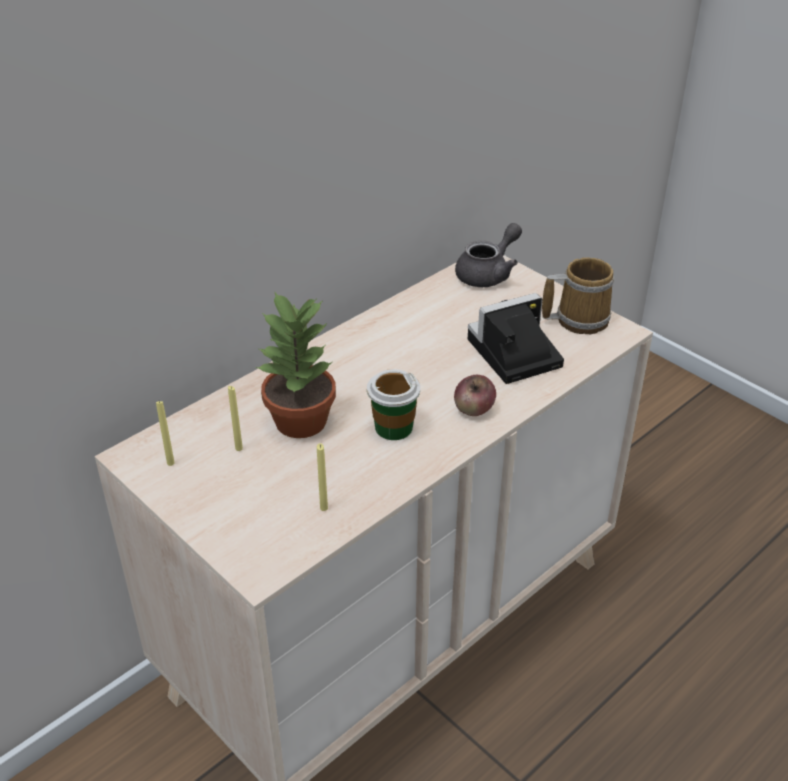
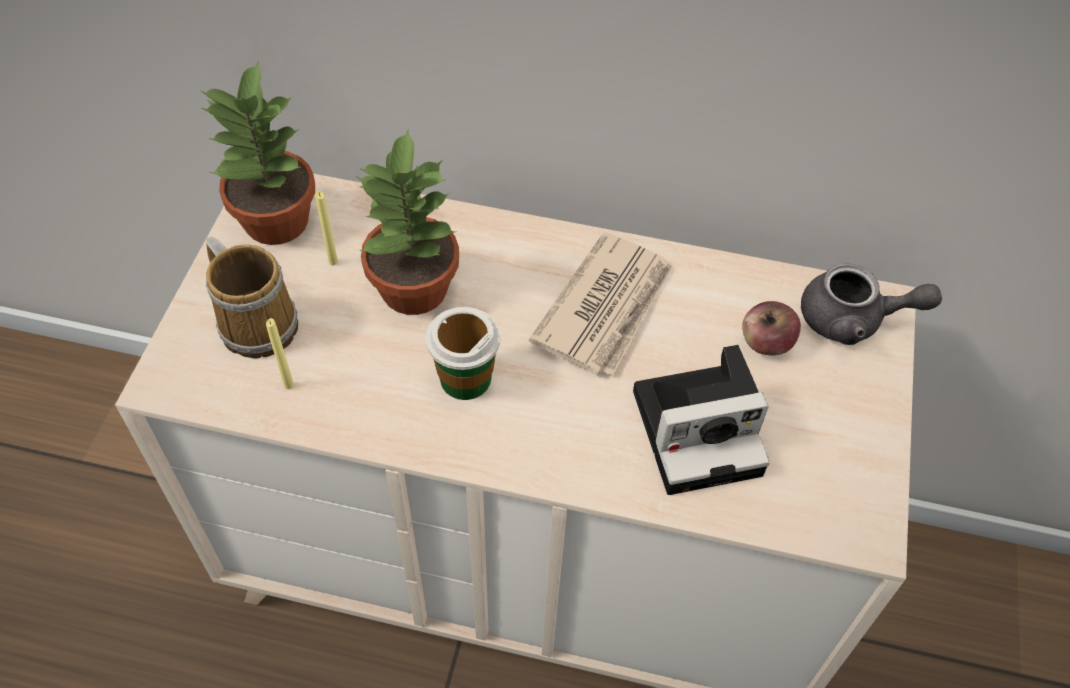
camera: 55 degrees right, 15 degrees up
(170, 463) = (274, 222): yellow candle -> potted plant
(396, 351) = (606, 307): none -> newspaper
(474, 409) = (558, 442): apple -> apple (765, 343)
(511, 354) = (701, 429): camera -> camera turned 135 degrees clockwise
(578, 319) = (849, 469): mug -> mug (258, 322)

